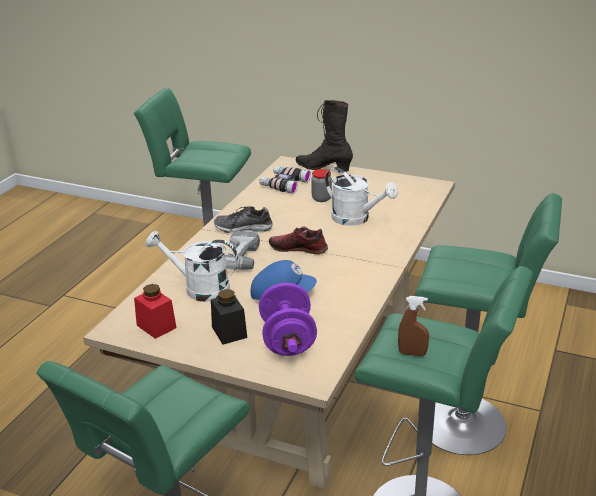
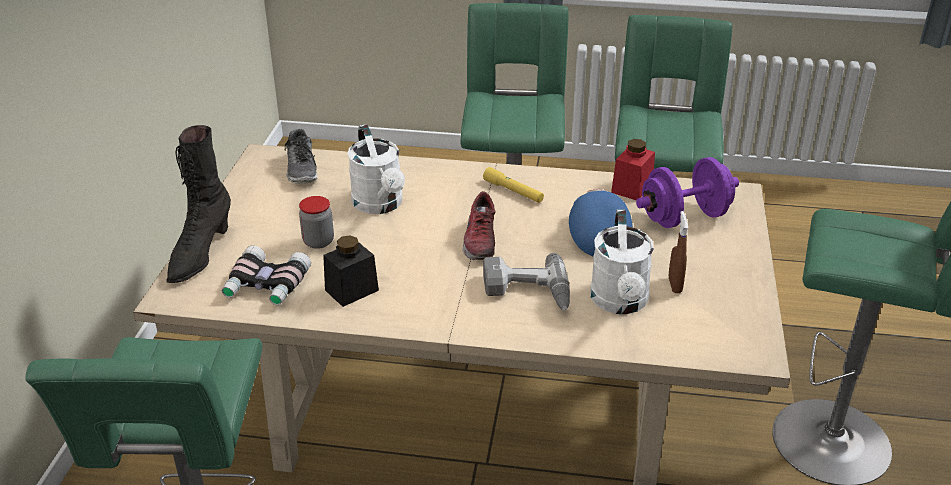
camera: 105 degrees left, 5 degrees up
(156, 326) = (724, 318): red jar -> red jar (632, 188)
(229, 332) = (697, 259): black jar -> black jar (351, 290)
(243, 228) = (436, 298): shoe -> shoe (302, 169)
(356, 219) = (380, 205): white watering can -> white watering can turned 135 degrees clockwise
(357, 269) = (513, 191): none -> yellow flashlight
(412, 353) = (682, 131): brown spray bottle -> brown spray bottle (675, 285)

